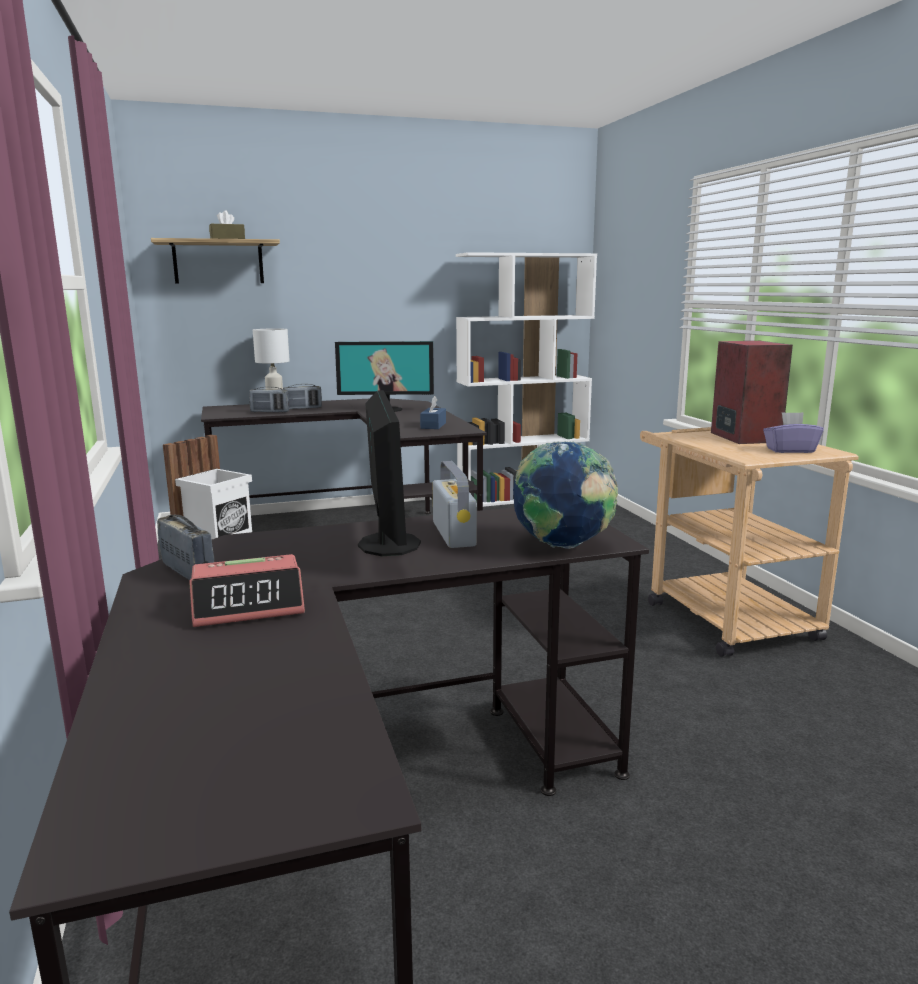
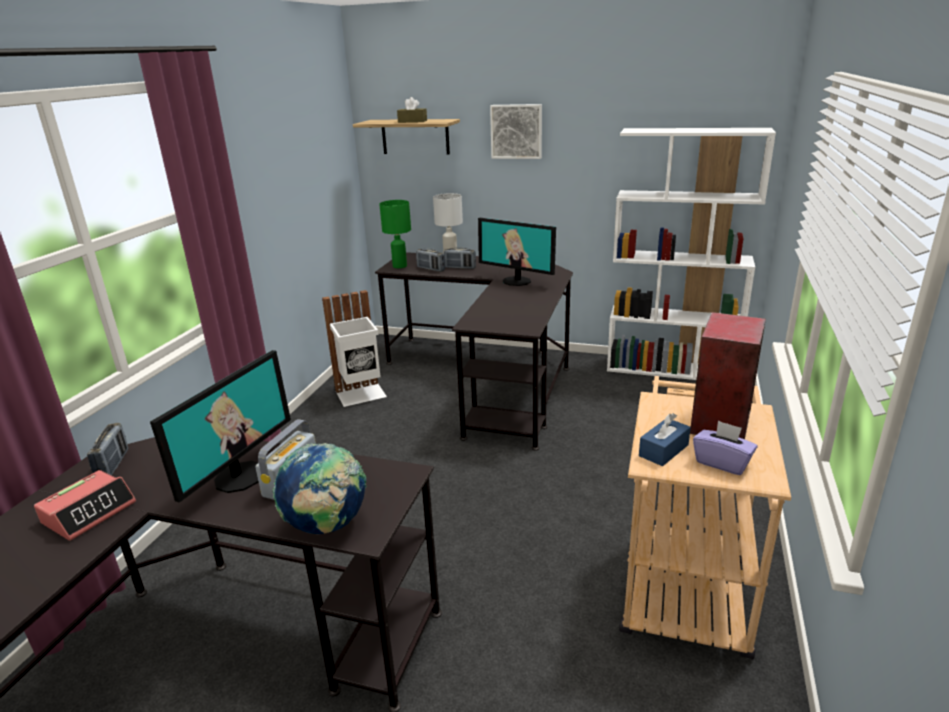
camera: 35 degrees right, 10 degrees up
(225, 413) = (400, 266): none -> green table lamp
(249, 605) = (89, 512): alarm clock -> alarm clock turned 75 degrees counterclockwise
(343, 257) = (516, 131): none -> picture
(433, 425) = (513, 315): blue tissue box -> blue tissue box (663, 450)

